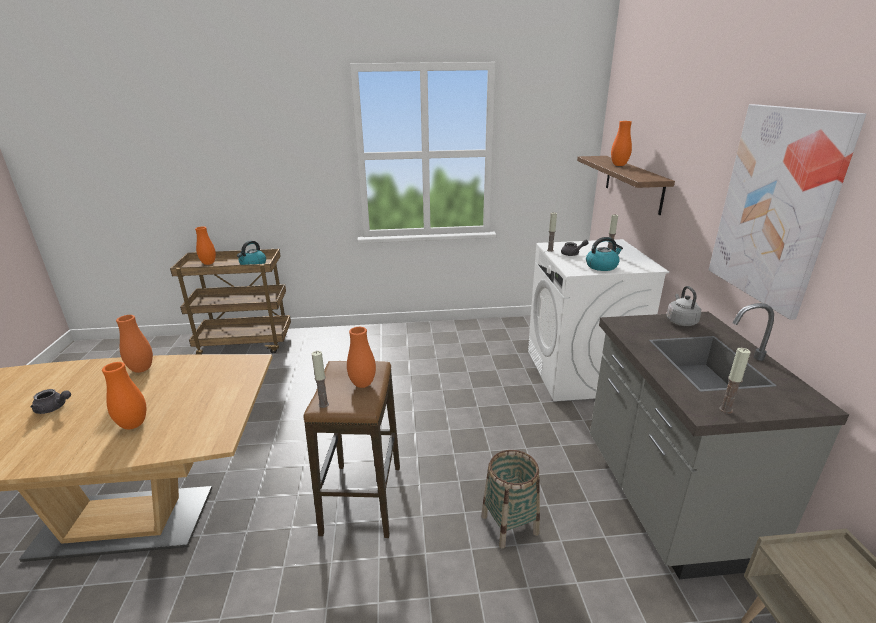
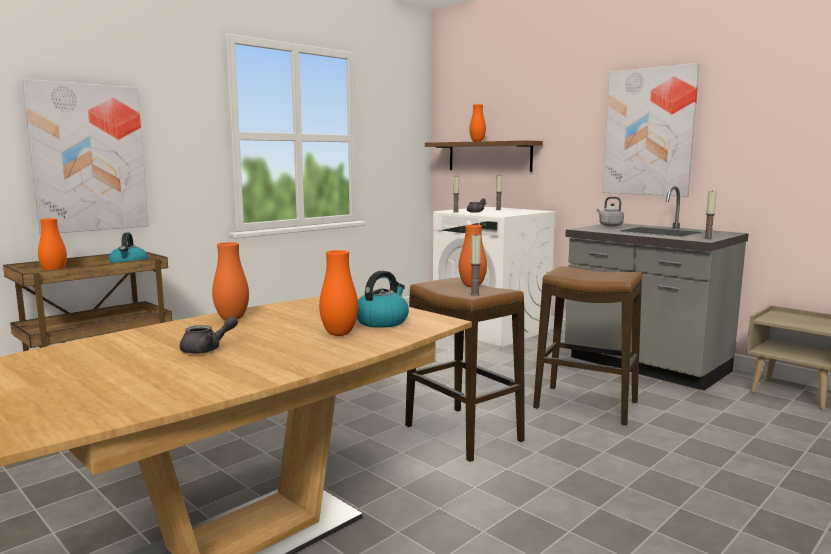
camera: 40 degrees left, 15 degrees down
(240, 179) = (89, 158): none -> picture
(509, 524) = (586, 405): basket -> stool
(602, 266) = (512, 213): kettle -> kettle (382, 321)

